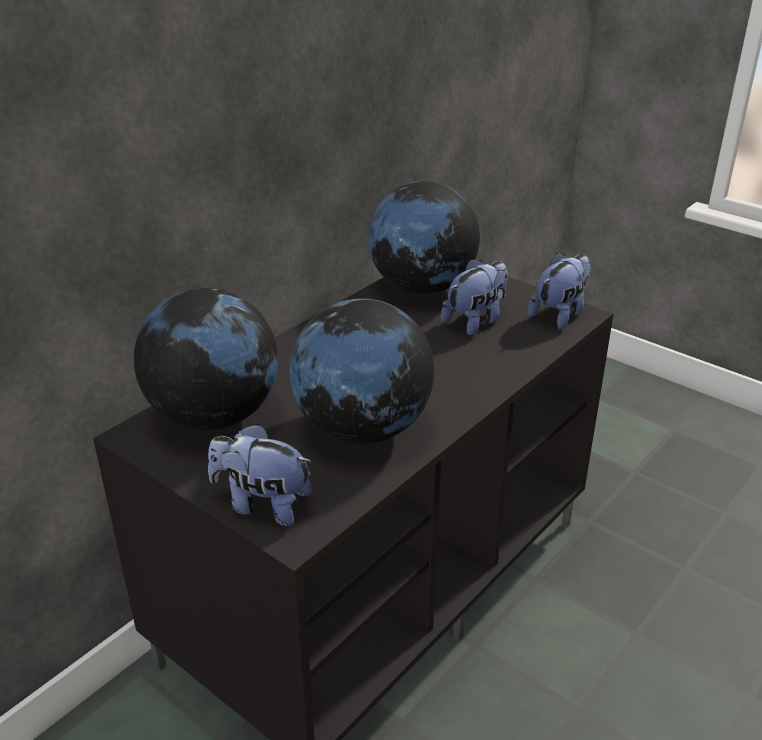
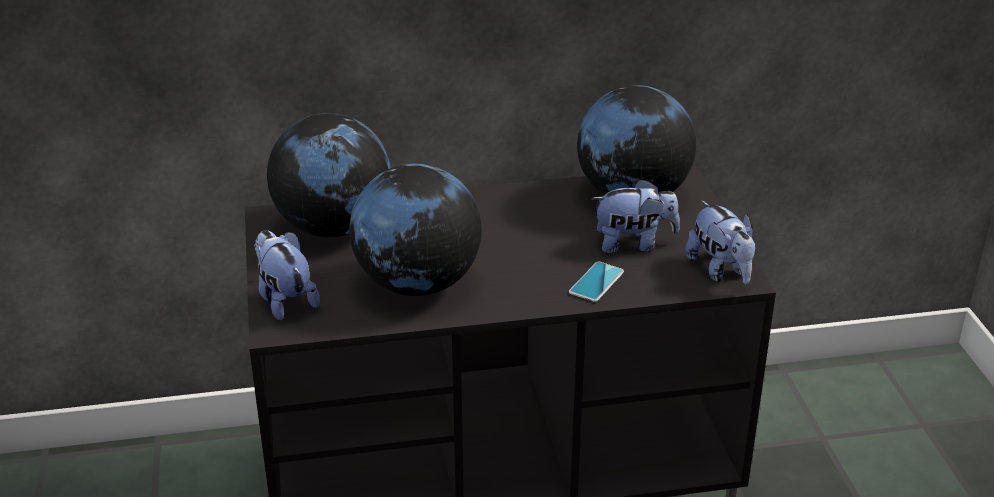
camera: 40 degrees right, 0 degrees up
(495, 361) = (596, 282): none -> phone
(560, 314) = (721, 271): plush toy -> plush toy turned 75 degrees clockwise

